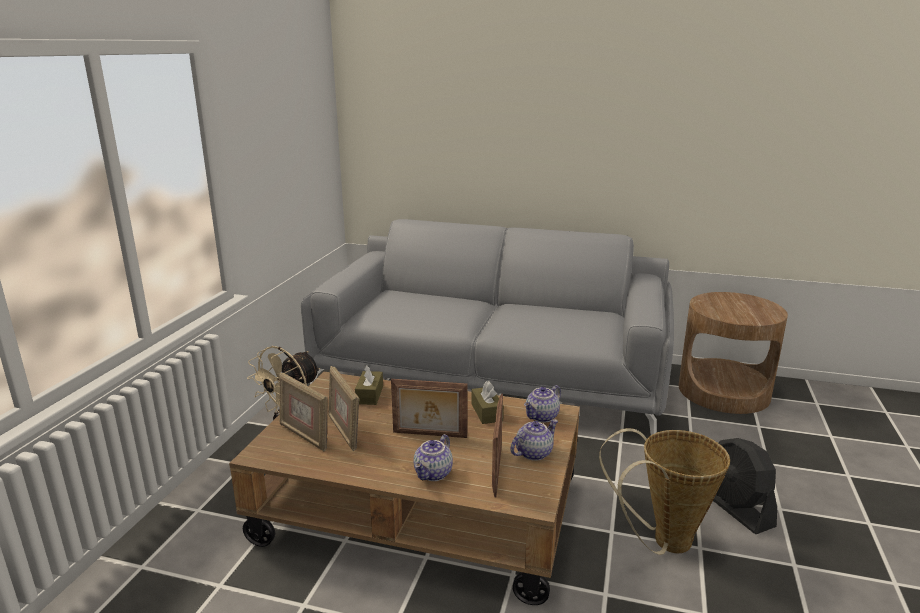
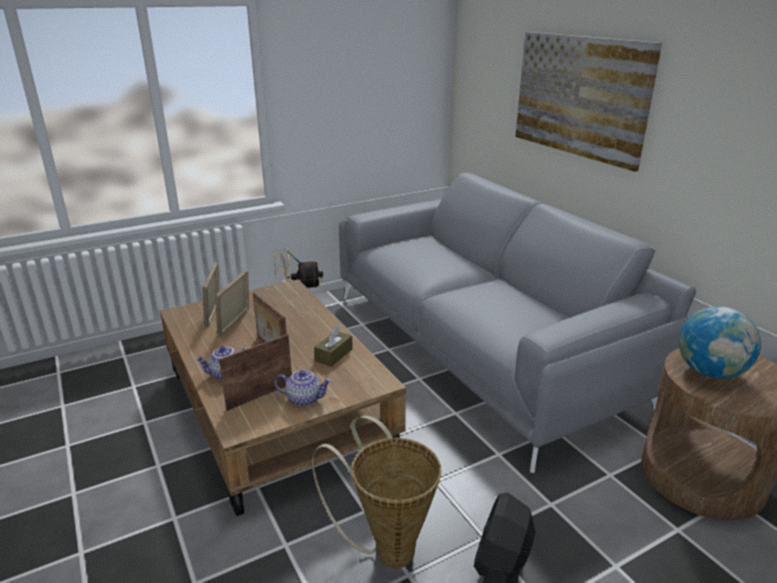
camera: 45 degrees right, 5 degrees up
(369, 395) = (292, 306): brown tissue box -> none
(521, 127) = (579, 96): none -> picture
(542, 417) = (362, 379): teapot -> none
(726, 309) = (710, 372): none -> globe

